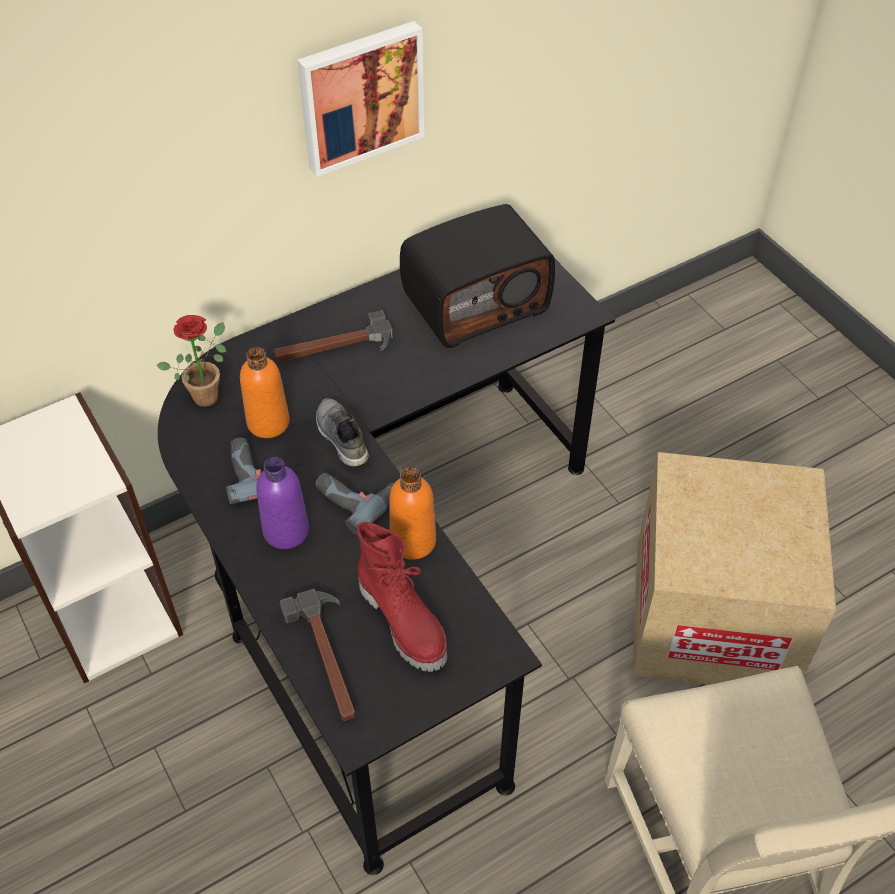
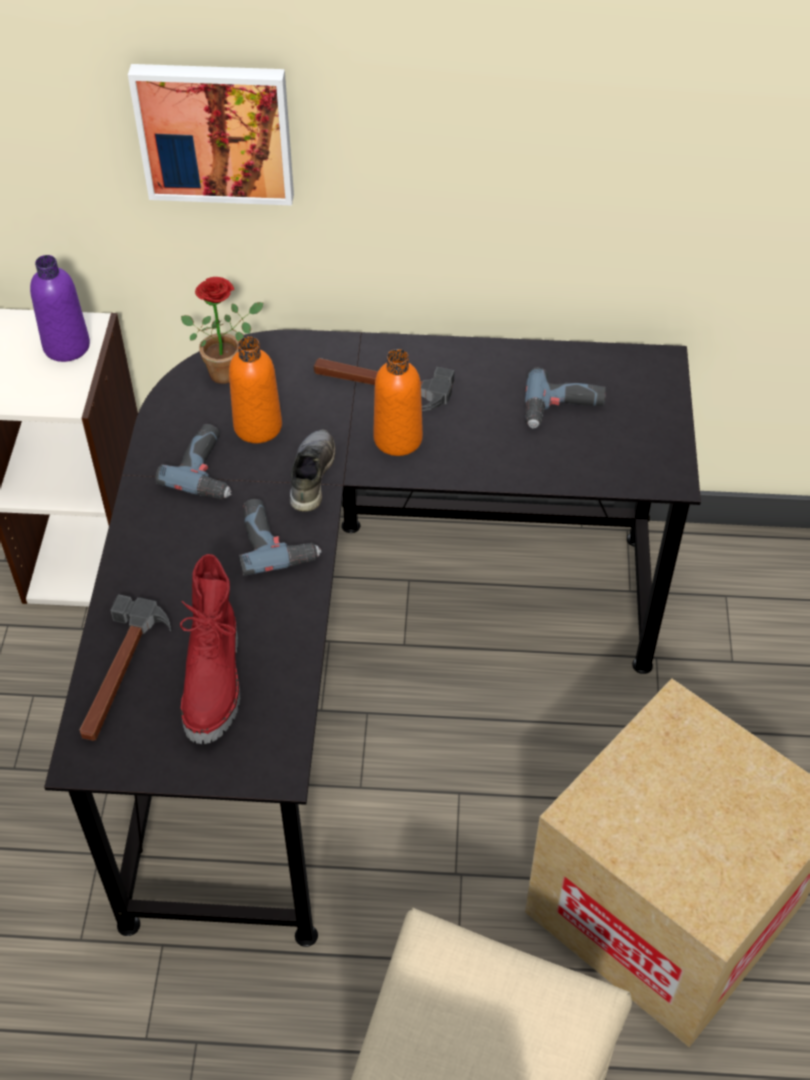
camera: 35 degrees right, 0 degrees up
(286, 531) = (185, 536): purple bottle -> purple bottle (66, 346)
(360, 96) = (497, 120): picture -> picture (215, 131)
(413, 541) = (290, 612): orange bottle -> orange bottle (398, 439)
(475, 302) = (563, 410): radio -> power drill

